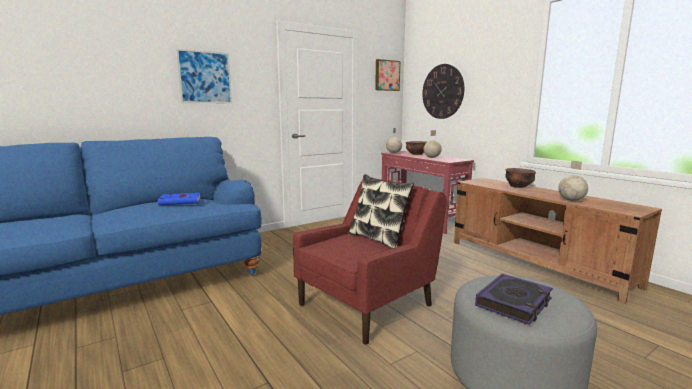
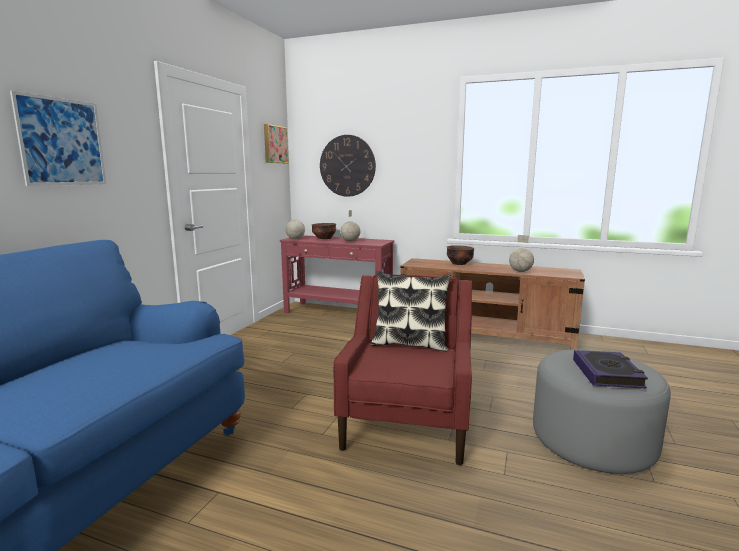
camera: 35 degrees left, 0 degrees up
(181, 202) = (122, 353): blue book -> none

